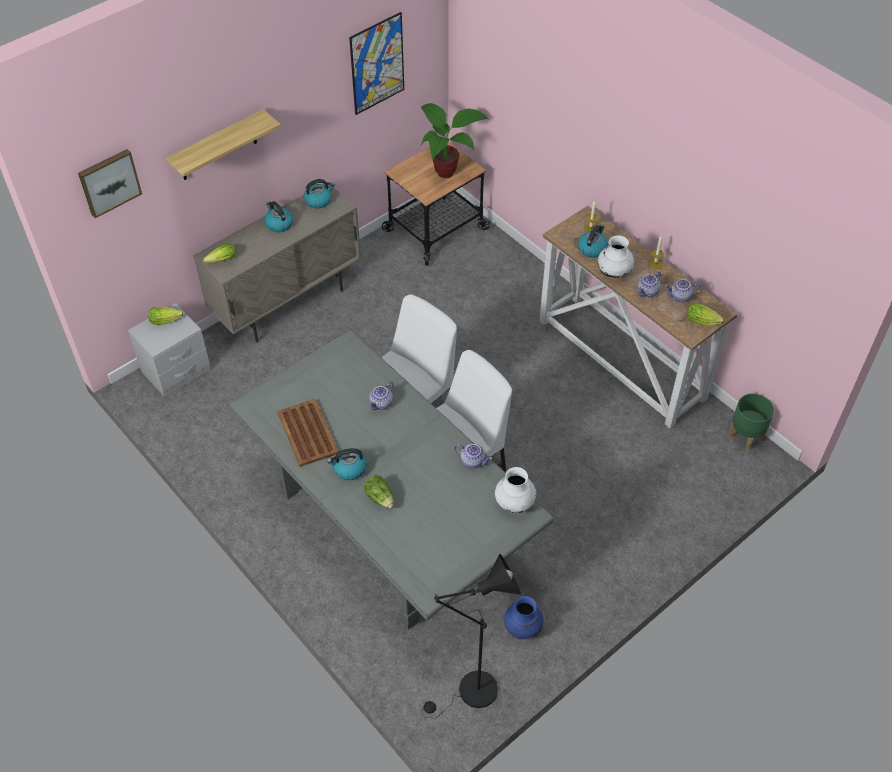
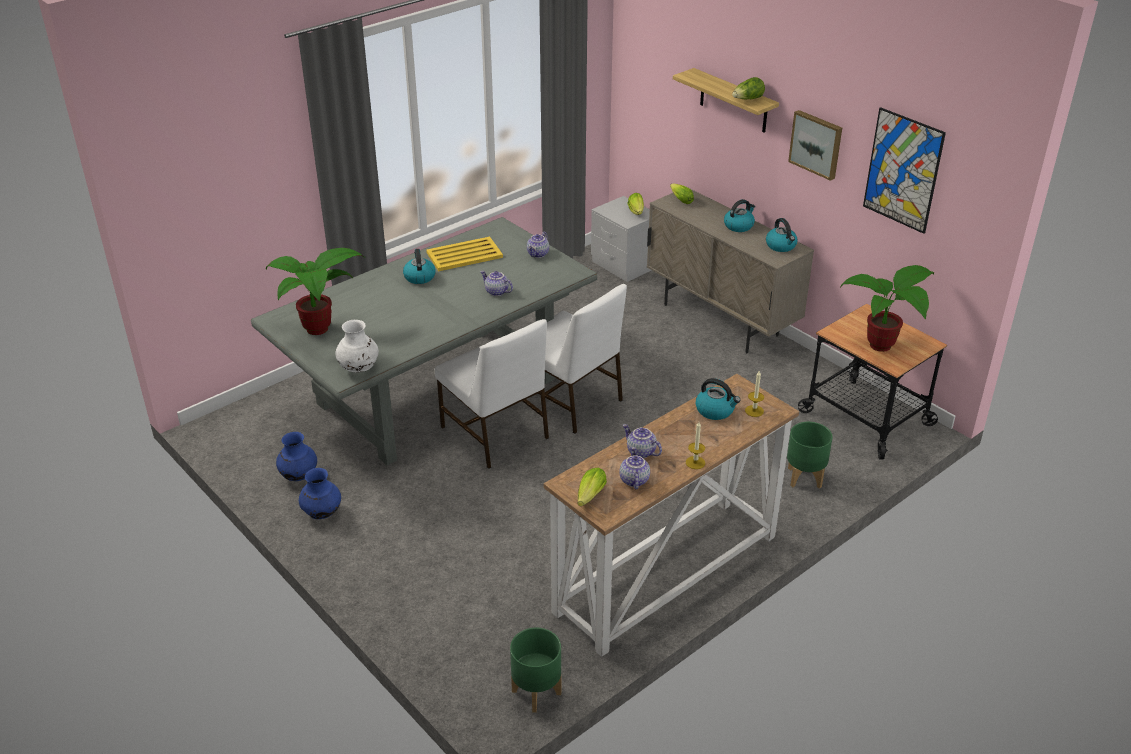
camera: 90 degrees right, 15 degrees down
(109, 182) = (651, 46): picture -> picture (816, 144)
(308, 434) = (463, 255): brown tray -> yellow tray
(380, 497) = (383, 293): lettuce -> lettuce (747, 99)
(451, 546) = (319, 331): none -> potted plant
(471, 694) = (239, 441): black floor lamp -> none
(473, 461) = (417, 344): teapot -> teapot (538, 254)
(508, 272) = (805, 477): none -> green planter
(573, 600) = (322, 513): none -> blue vase
(613, 273) = (673, 425): white vase -> none

